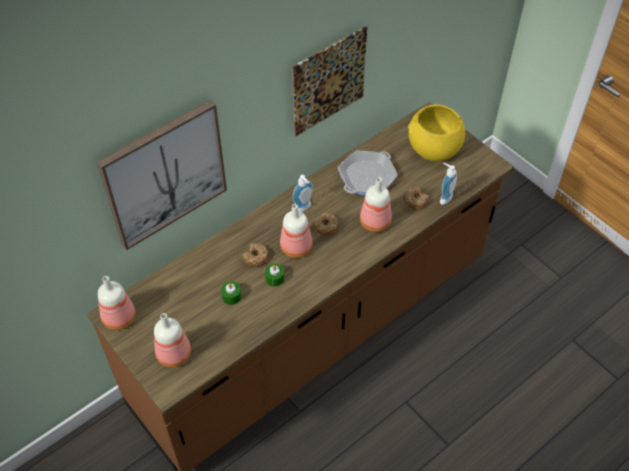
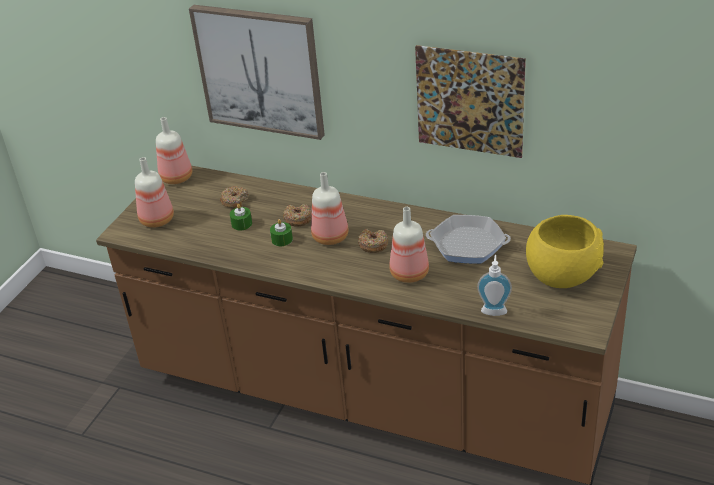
camera: 65 degrees right, 15 degrees down
(304, 209) = (384, 222): soap dispenser -> none
(415, 201) = (467, 290): donut -> donut (235, 201)

